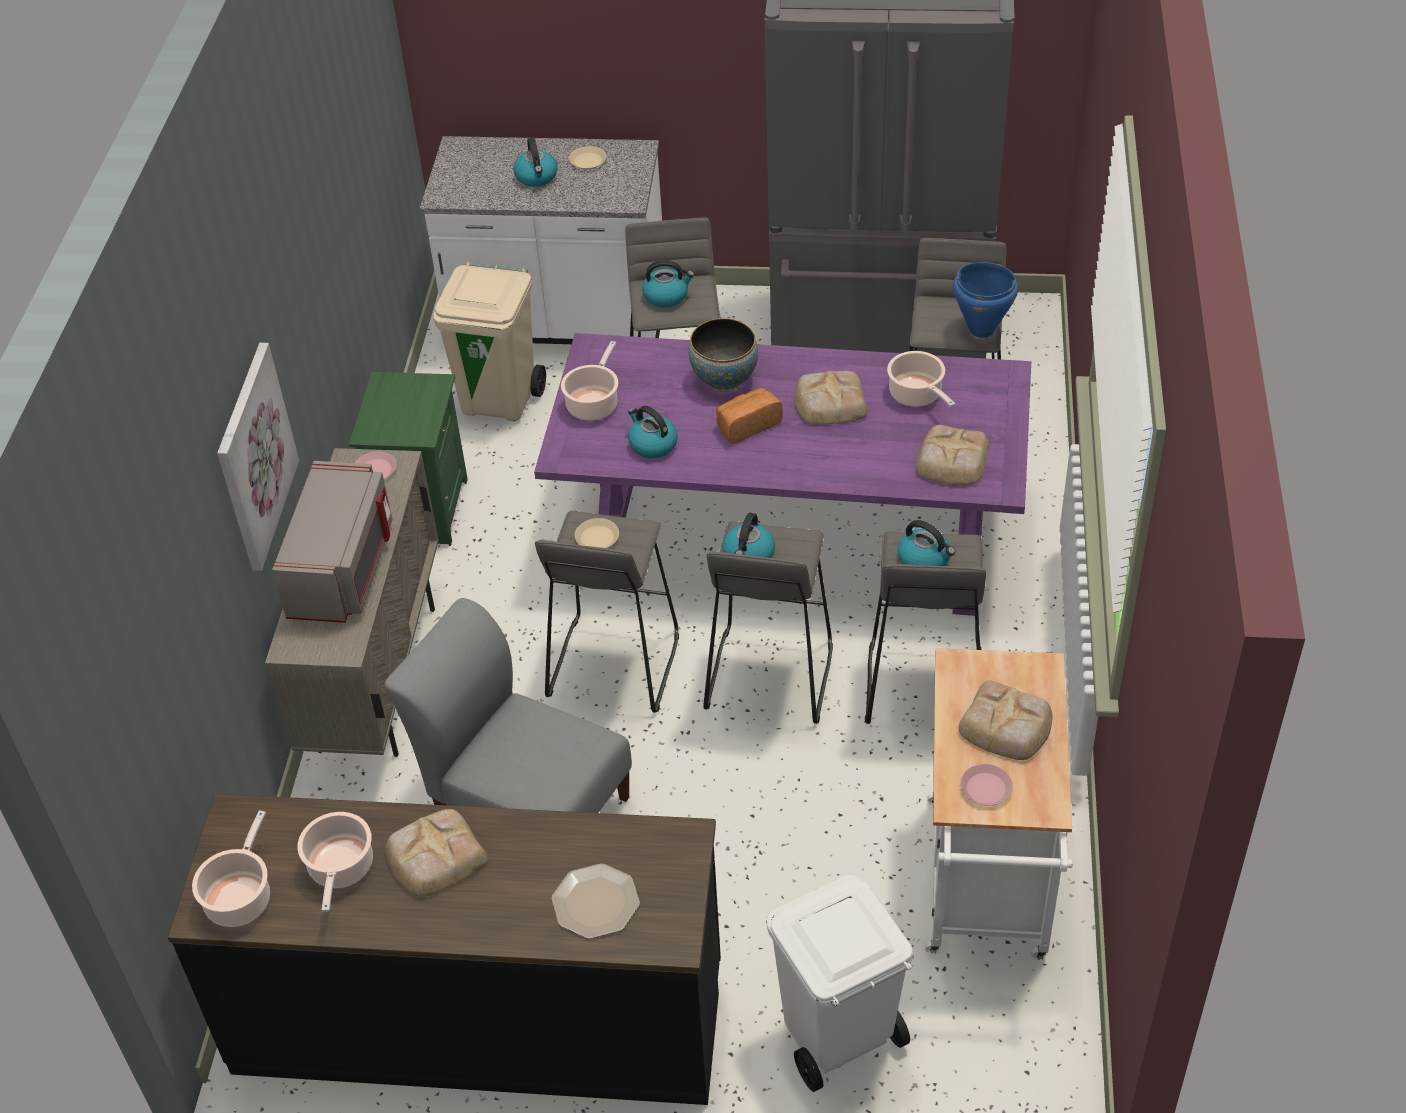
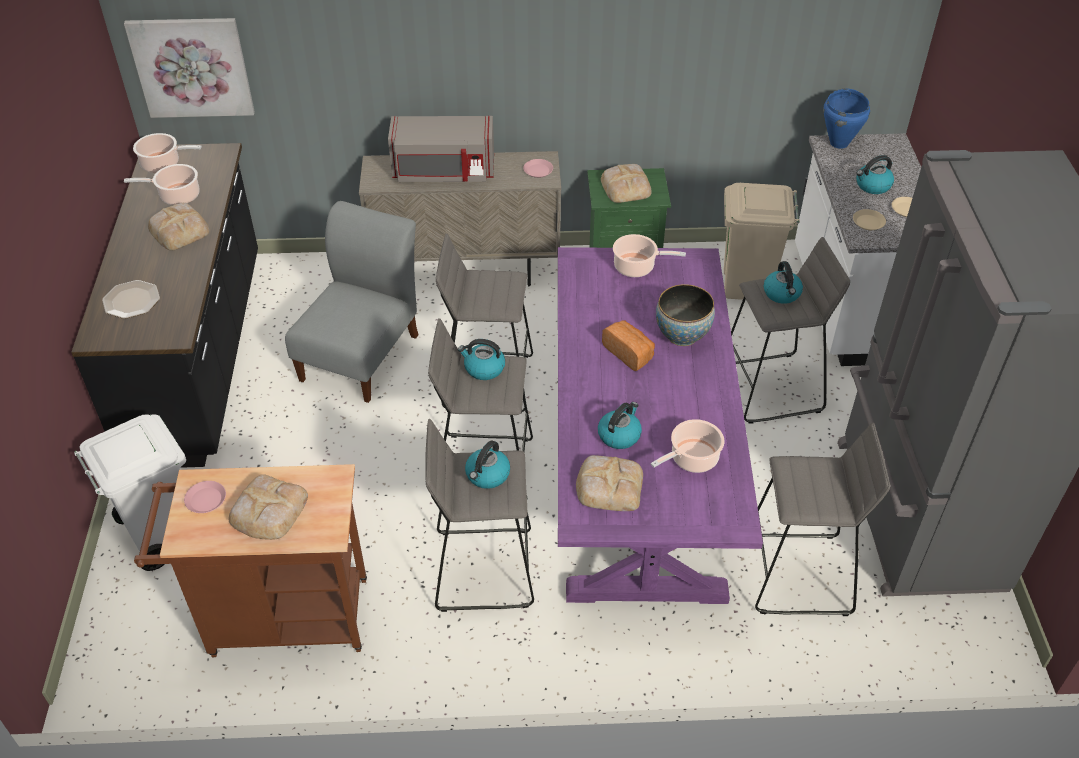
camera: 80 degrees right, 0 degrees up
(253, 456) = (438, 62): picture -> picture (192, 67)
(597, 538) = (495, 287): beige plate -> beige plate (868, 222)
(652, 444) = (596, 302): kettle -> kettle (619, 435)
(829, 402) = (668, 401): bread -> bread (626, 187)
(981, 329) = (802, 504): blue cooking pot -> blue cooking pot (839, 143)
(986, 889) = (279, 618): white cart -> brown cart

